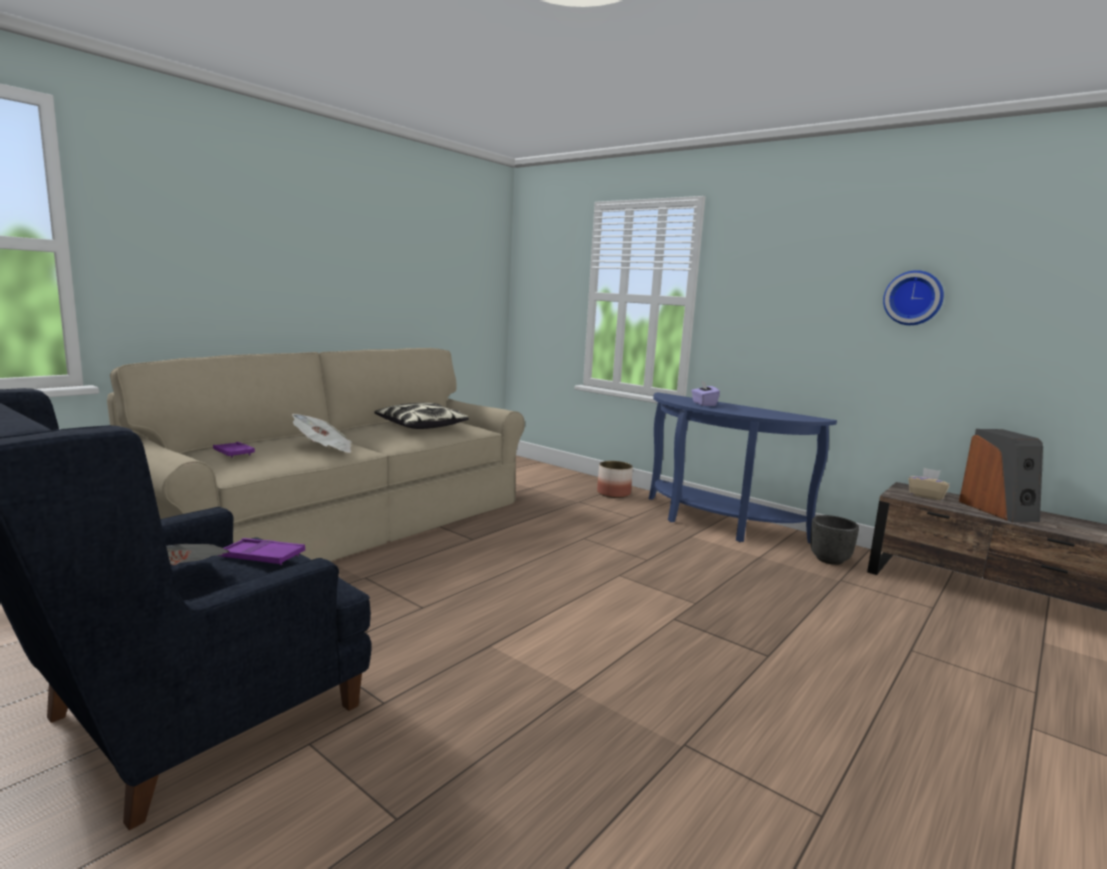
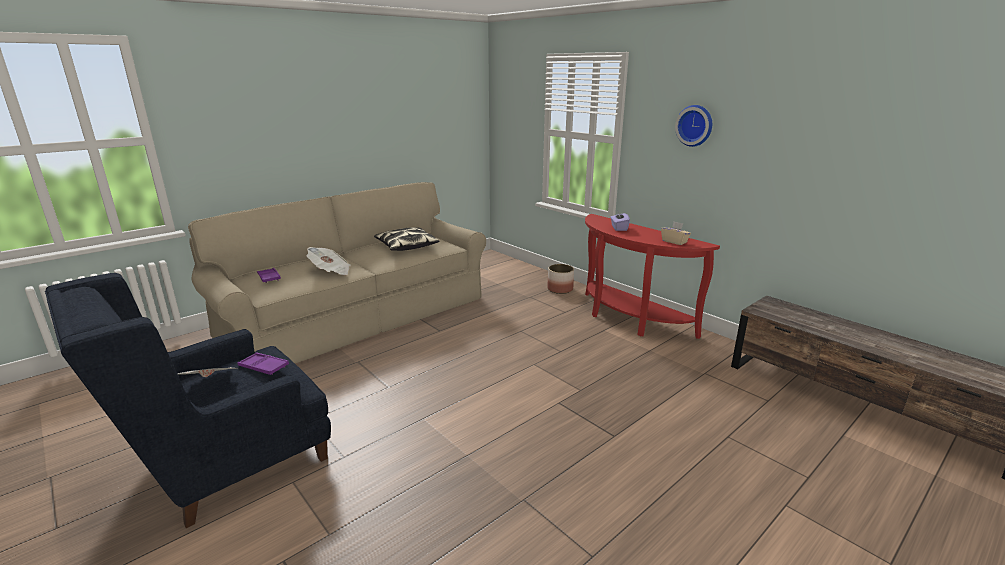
camera: 10 degrees right, 10 degrees up
(715, 524) = (628, 319): blue console table -> red console table
(830, 560) = (706, 354): black planter -> none
(913, 298) = (786, 147): wall clock -> wall clock (695, 125)
(926, 496) = (782, 311): beige tissue box -> beige tissue box (674, 241)
(998, 511) = (834, 328): speaker -> none

